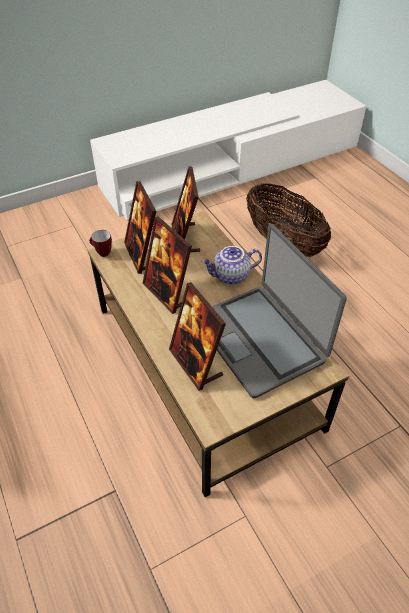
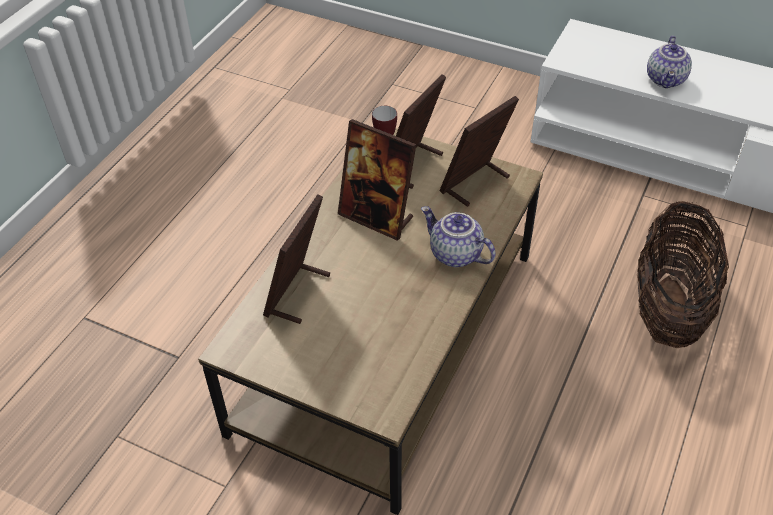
camera: 55 degrees right, 0 degrees up
(168, 293) = (376, 217): picture frame -> picture frame turned 75 degrees counterclockwise
(177, 139) = (666, 80): none -> teapot
(260, 339) = (380, 330): laptop -> none

